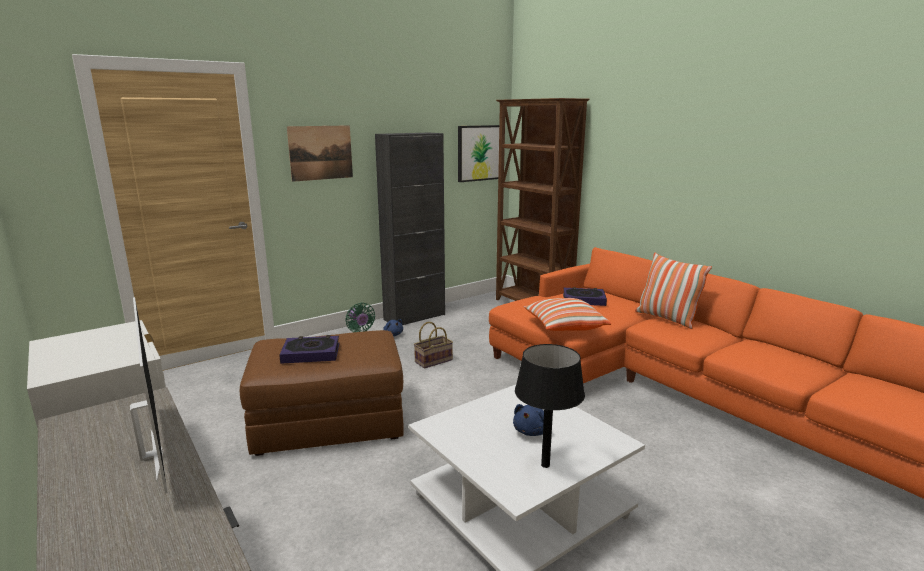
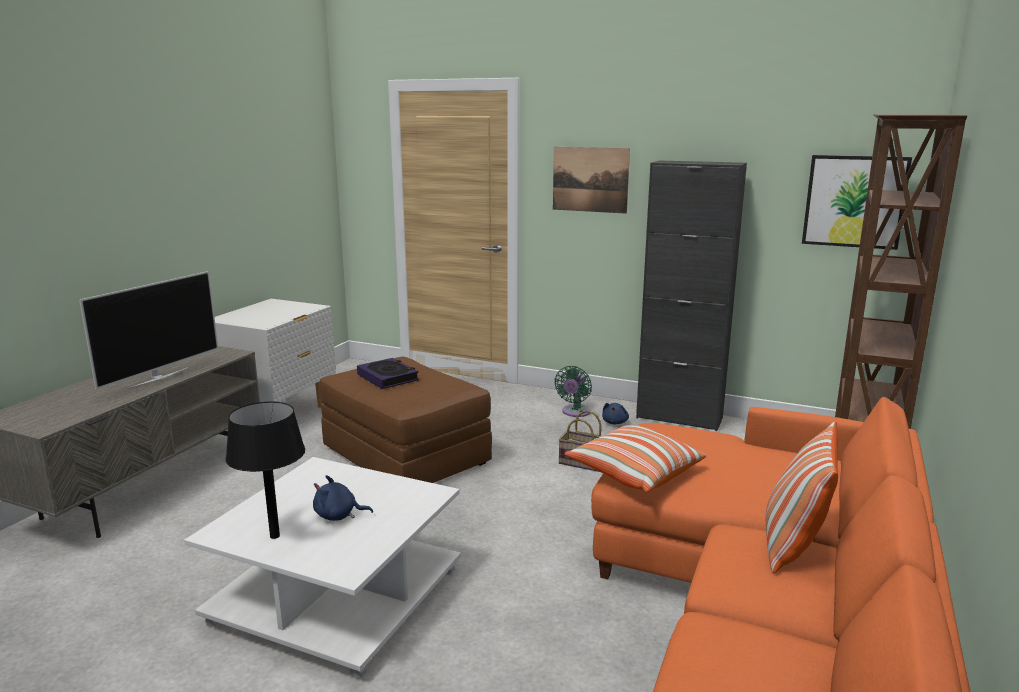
camera: 60 degrees right, 0 degrees up
(583, 300) = (757, 465): book -> none

